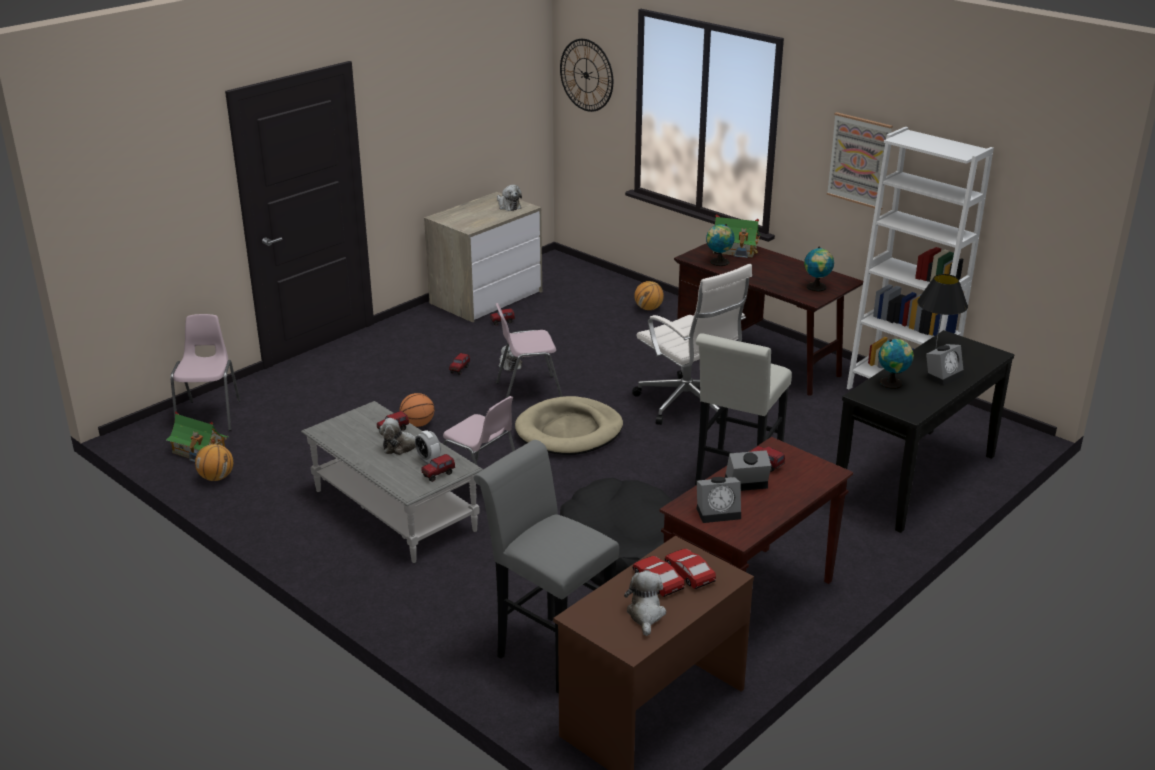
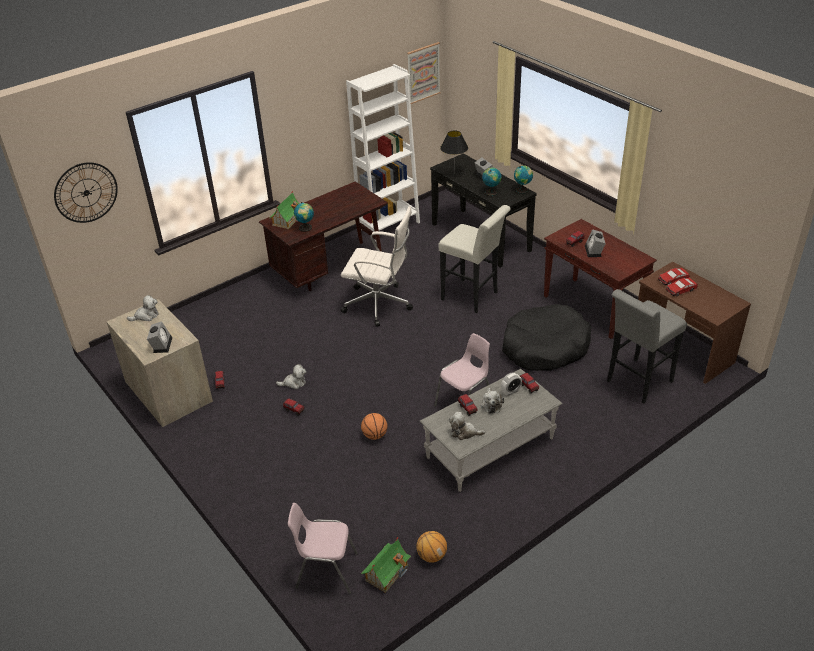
camera: 80 degrees left, 10 degrees up
(528, 391) = (340, 376): pink chair -> none
(569, 431) = (402, 359): beige dog bed -> none
(645, 614) = (710, 296): plush toy -> plush toy (464, 432)
(648, 308) = (232, 307): basketball -> none
(688, 404) = (379, 305): white office chair -> white office chair turned 45 degrees clockwise
(719, 512) = (621, 262): alarm clock -> alarm clock (161, 344)
(817, 288) = (359, 198): globe -> globe (522, 190)
(859, 160) = (322, 117): picture -> picture (423, 73)

